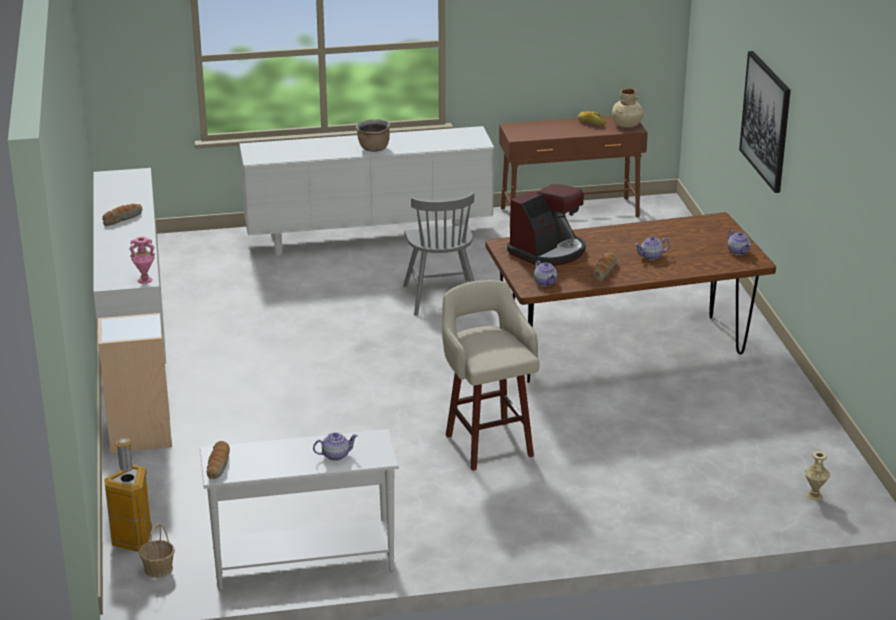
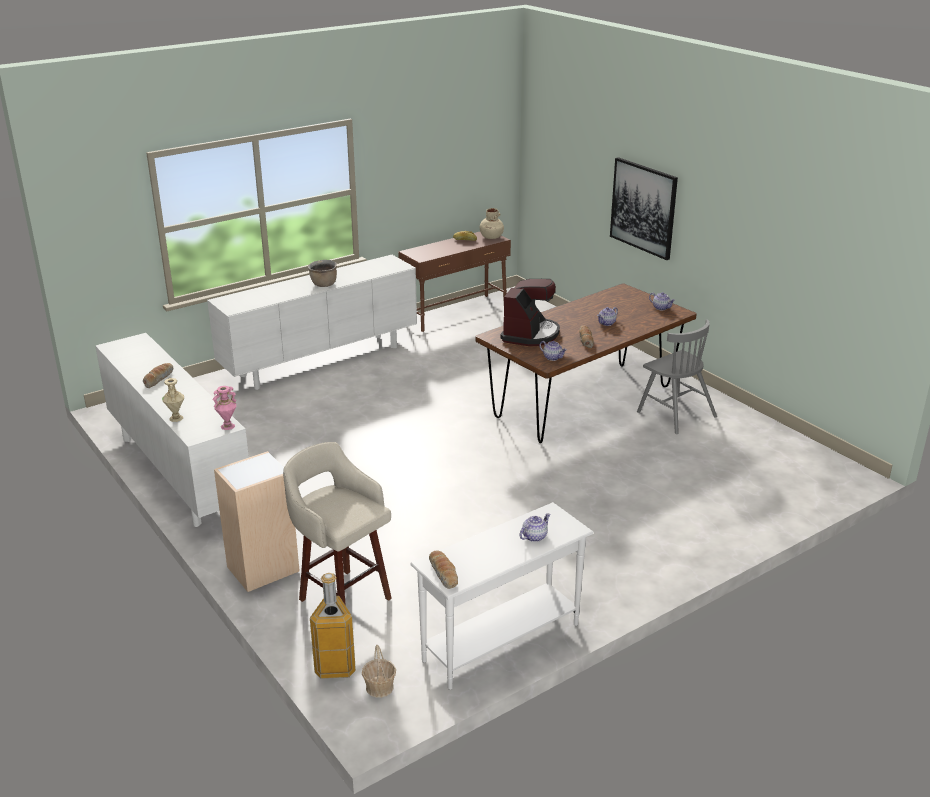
camera: 25 degrees left, 0 degrees up
(441, 294) = (414, 392): grey chair -> grey chair (673, 412)
(487, 443) = (554, 498): beige stool -> beige stool (342, 597)
(815, 496) = (811, 475): beige vase -> beige vase (176, 418)

